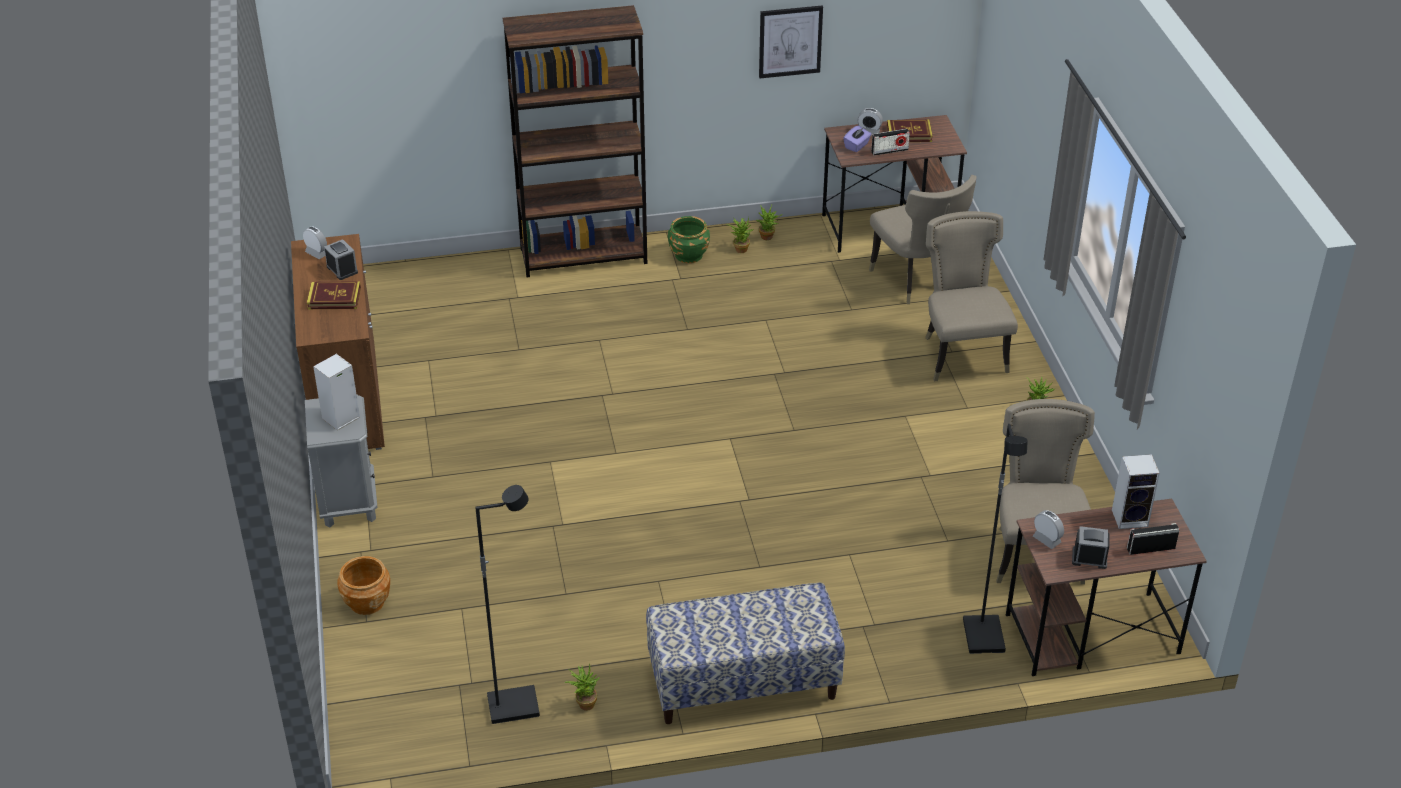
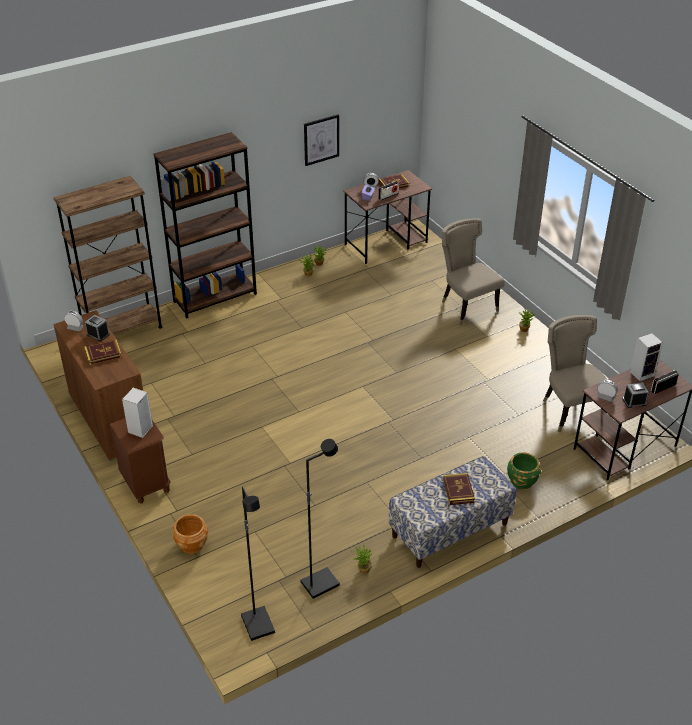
camera: 20 degrees left, 0 degrees up
(348, 502) = (145, 484): grey nightstand -> brown nightstand
(427, 275) = (122, 330): none -> brown bookcase
(688, 255) = (279, 284): green planter -> green planter (522, 481)
(754, 623) = (458, 490): none -> book
(917, 281) = (419, 271): beige chair -> none
(985, 637) = (569, 465): black floor lamp -> black floor lamp (259, 624)

